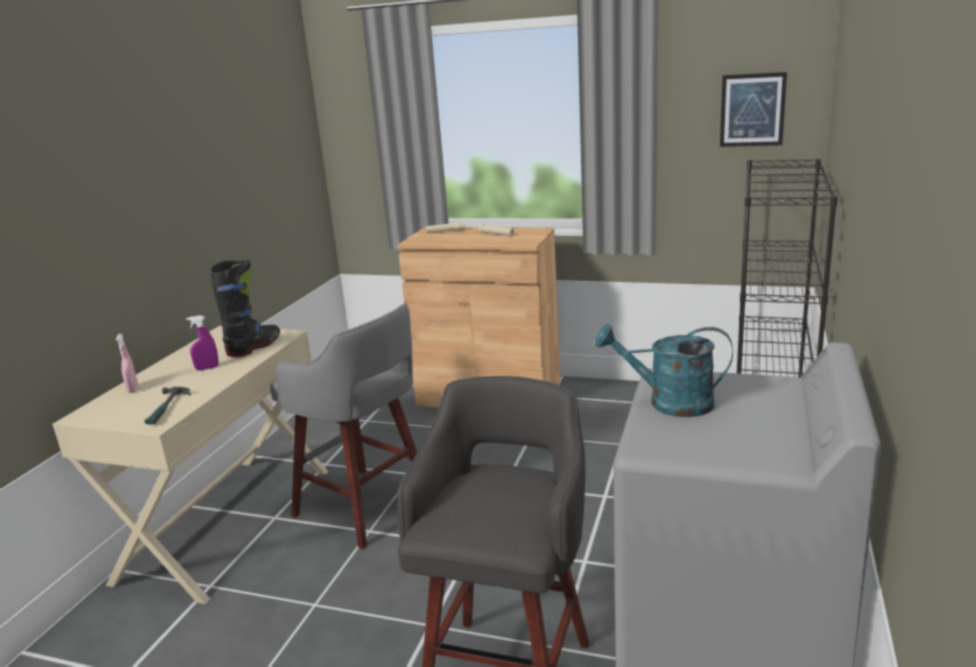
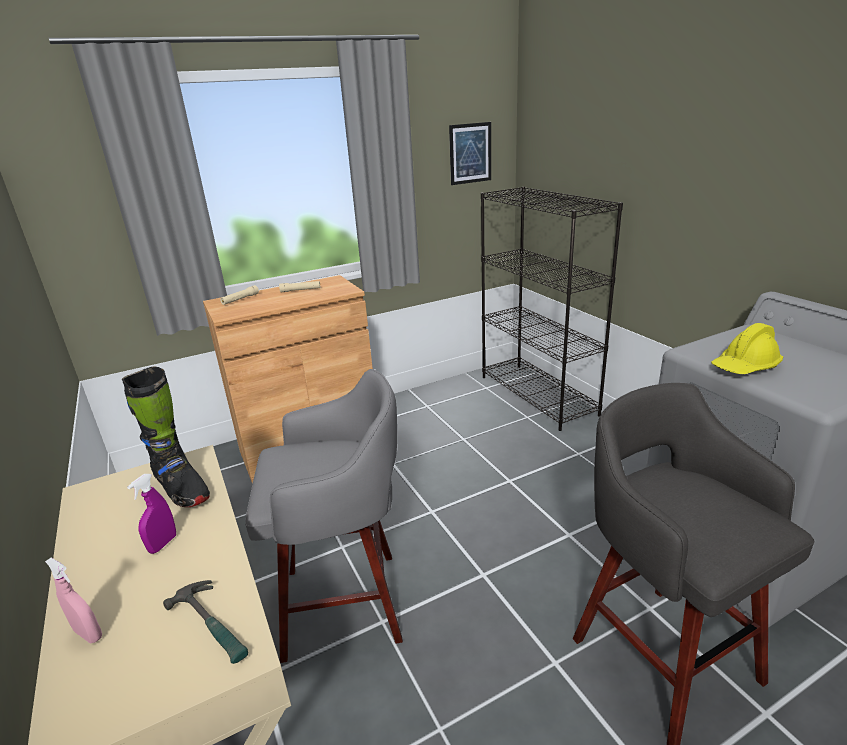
camera: 45 degrees left, 5 degrees up
(254, 347) = (182, 489): black boot -> black boot turned 150 degrees clockwise
(668, 403) = (745, 367): turquoise watering can -> yellow hard hat

